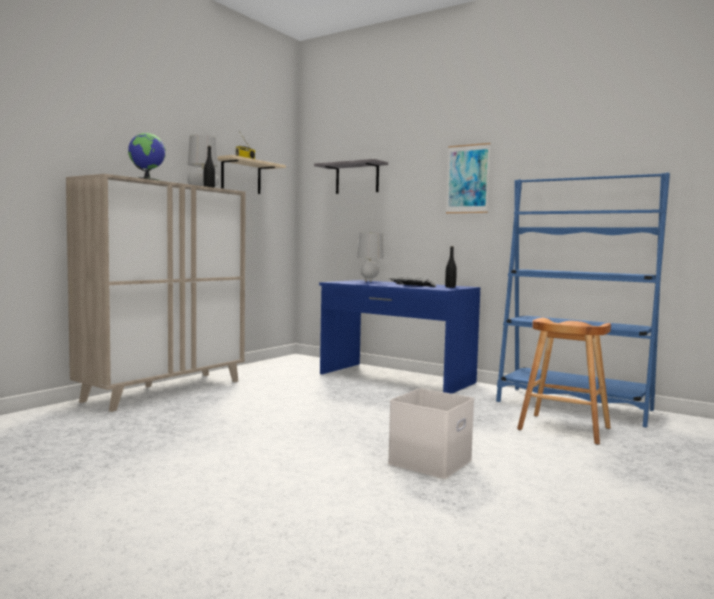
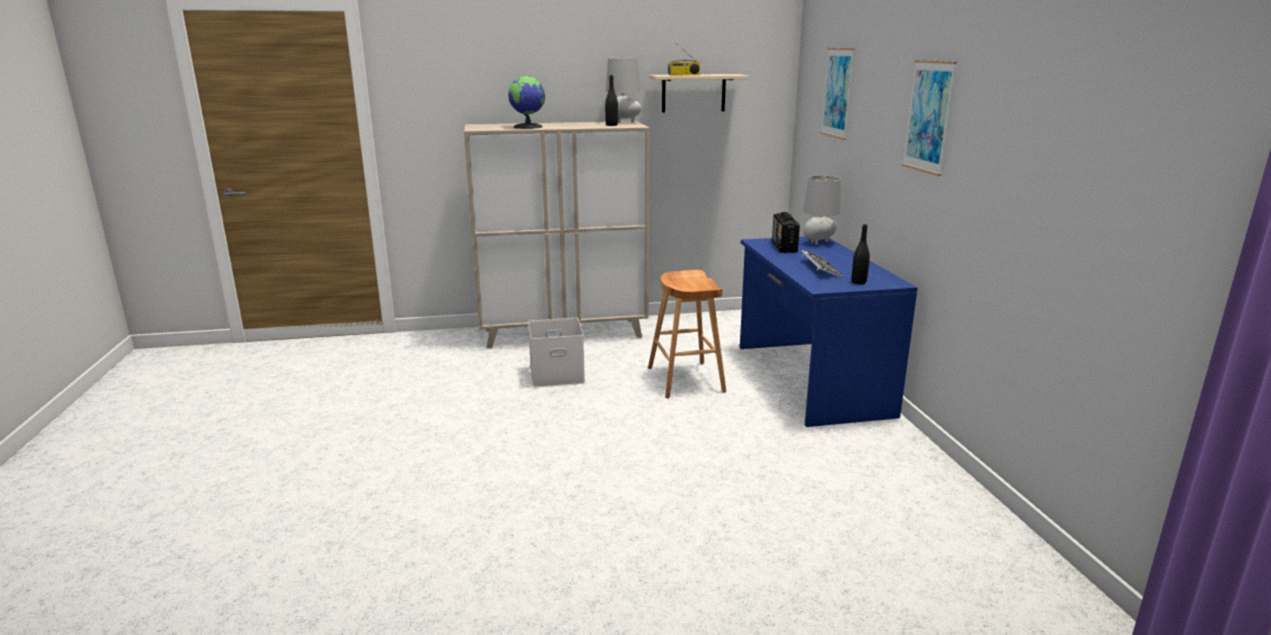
camera: 45 degrees right, 15 degrees up
(357, 178) = (837, 93): grey shelf -> picture
(359, 282) = (784, 247): none -> radio
(429, 461) = (593, 504): white storage box -> white storage box (558, 374)
(564, 429) = (832, 532): brown stool -> brown stool (686, 379)
(574, 406) = (944, 505): blue bookcase -> none

